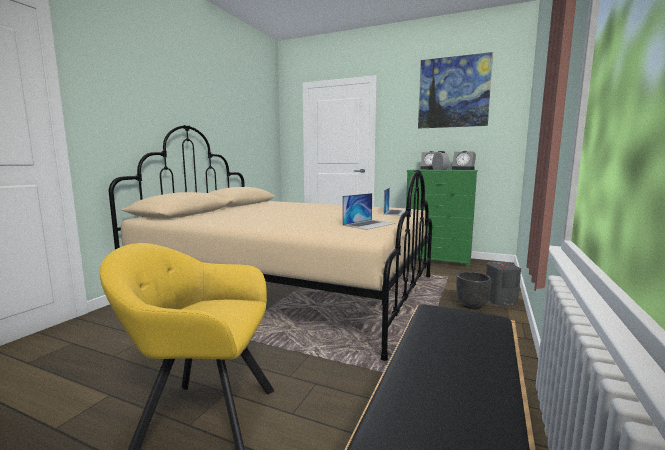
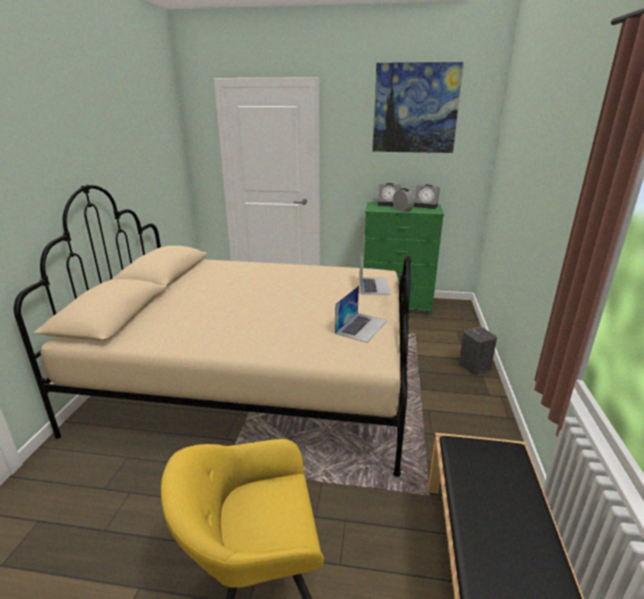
camera: 15 degrees left, 15 degrees up
(472, 306) = (451, 378): black planter -> none

